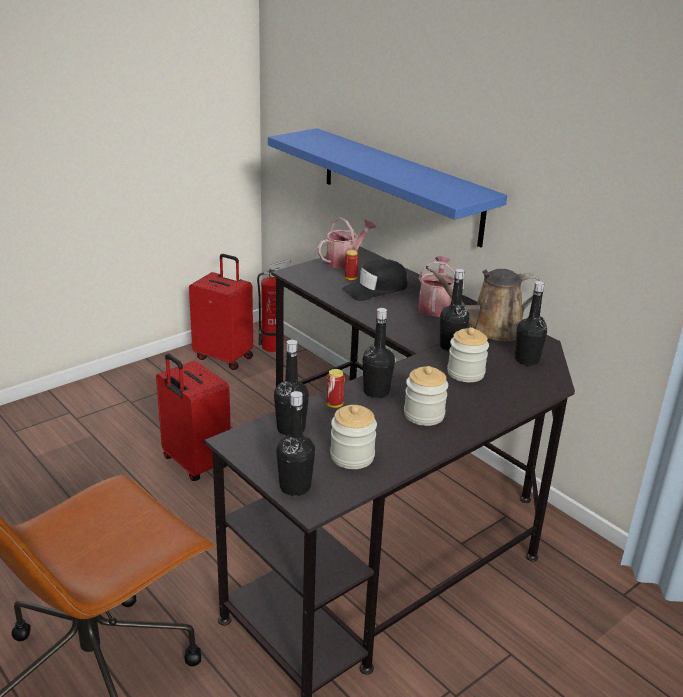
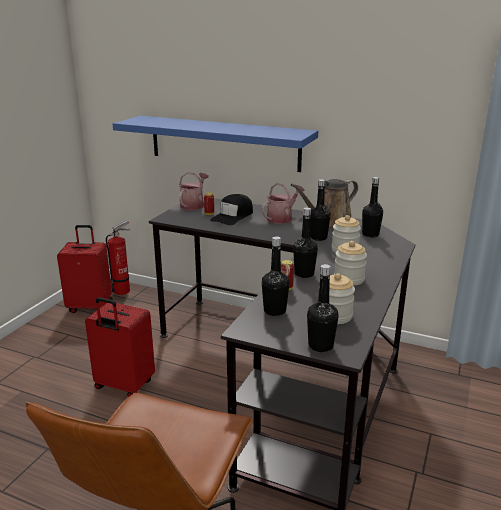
camera: 25 degrees left, 5 degrees down
(435, 306) = (282, 218): watering can -> watering can turned 60 degrees clockwise

